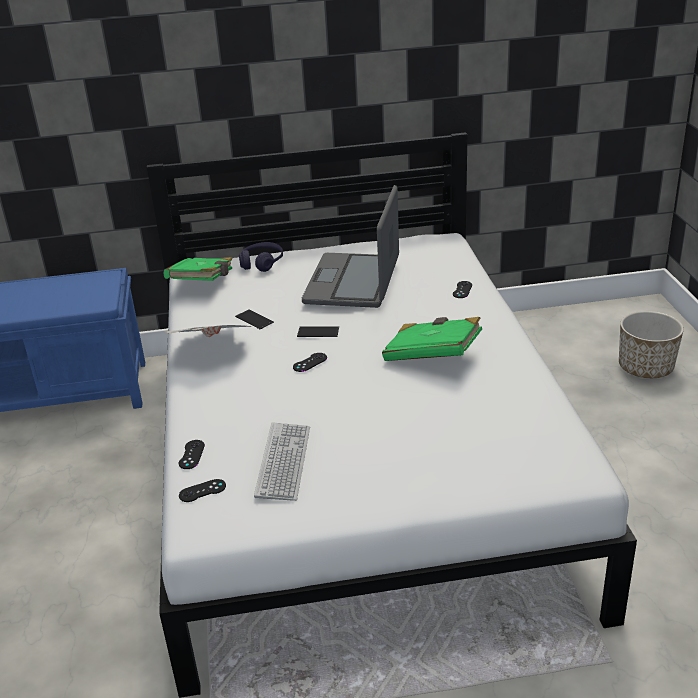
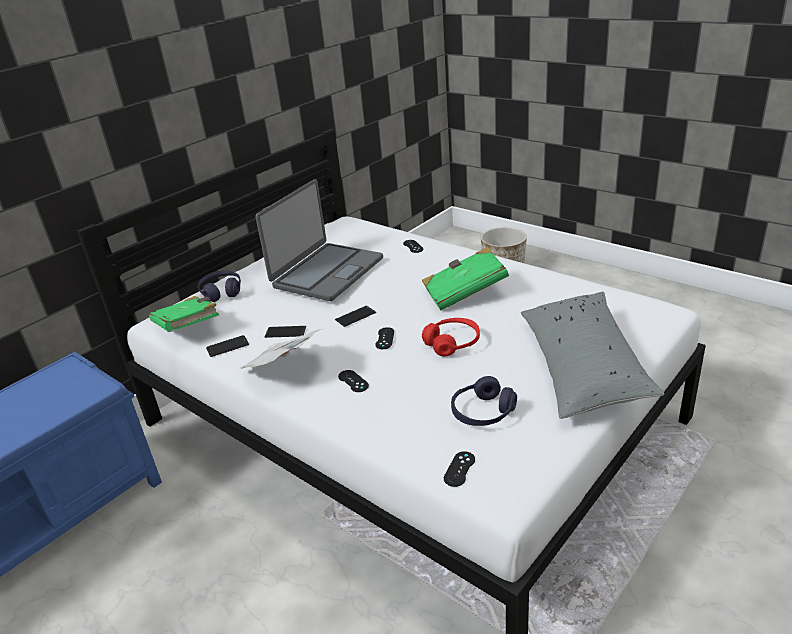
camera: 40 degrees left, 0 degrees up
(191, 454) = (404, 450): black game controller -> black game controller (353, 381)
(204, 311) = (227, 346): none -> phone
(283, 462) = (483, 412): keyboard -> purple headphones
(352, 395) = (452, 343): none -> red headphones
(353, 282) = (327, 272): laptop -> laptop turned 120 degrees counterclockwise
(418, 474) = (582, 367): none -> grey pillow

